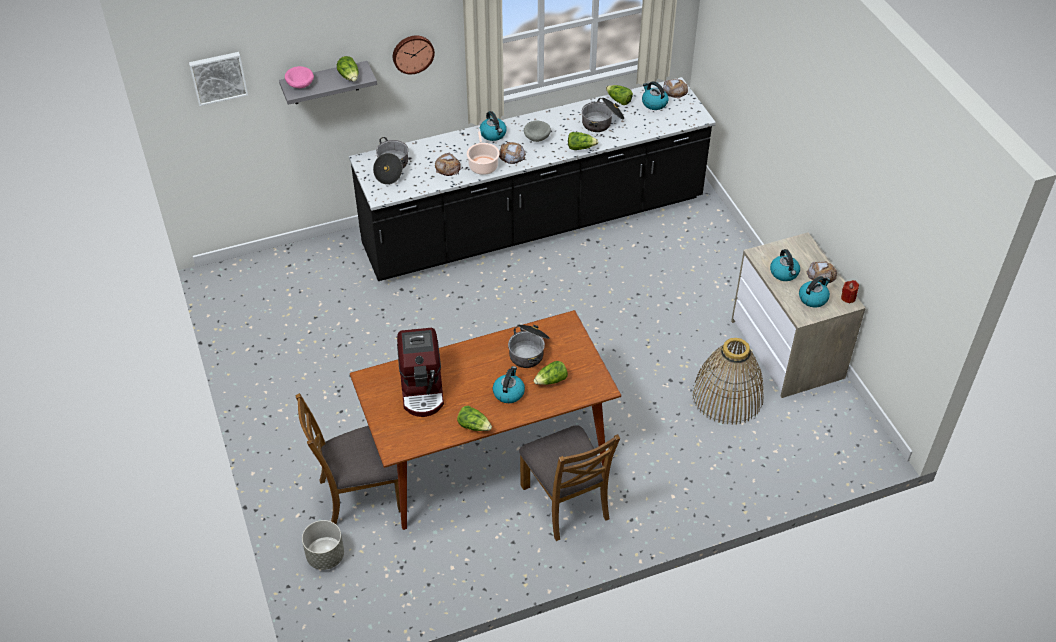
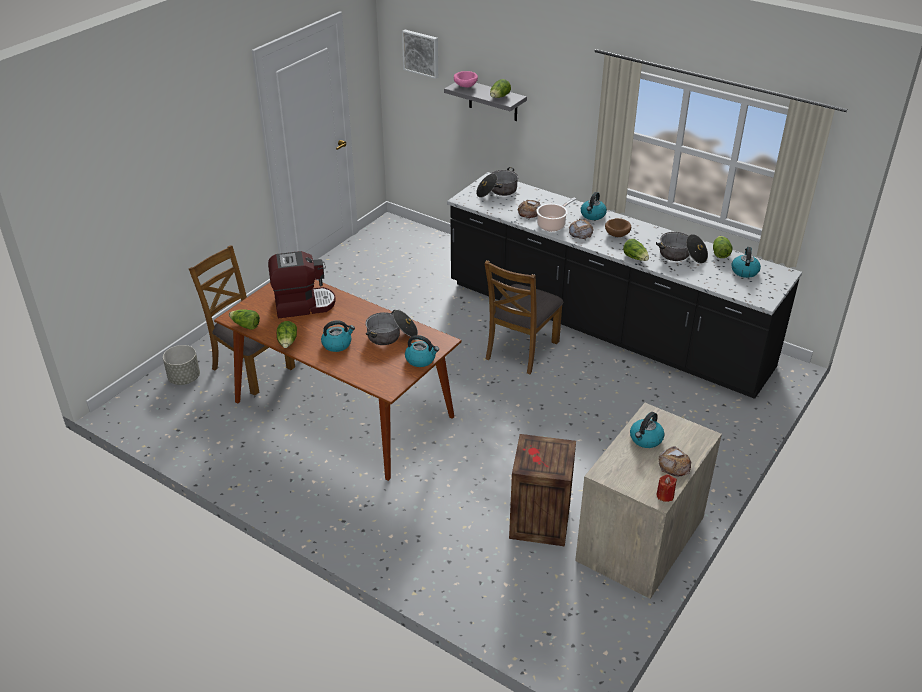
camera: 55 degrees right, 10 degrees down
(412, 53) = (563, 109): wall clock -> none
(423, 389) = (303, 304): coffee machine -> coffee machine turned 150 degrees counterclockwise
(536, 138) = (616, 234): grey bowl -> brown bowl
(551, 381) = (370, 359): lettuce -> lettuce (245, 325)
(566, 502) = (330, 474): brown chair -> brown chair (521, 350)
(675, 91) = (778, 275): bread -> none
(727, 396) = (538, 522): basket -> crate
(813, 298) = (635, 471): kettle -> kettle (421, 359)

